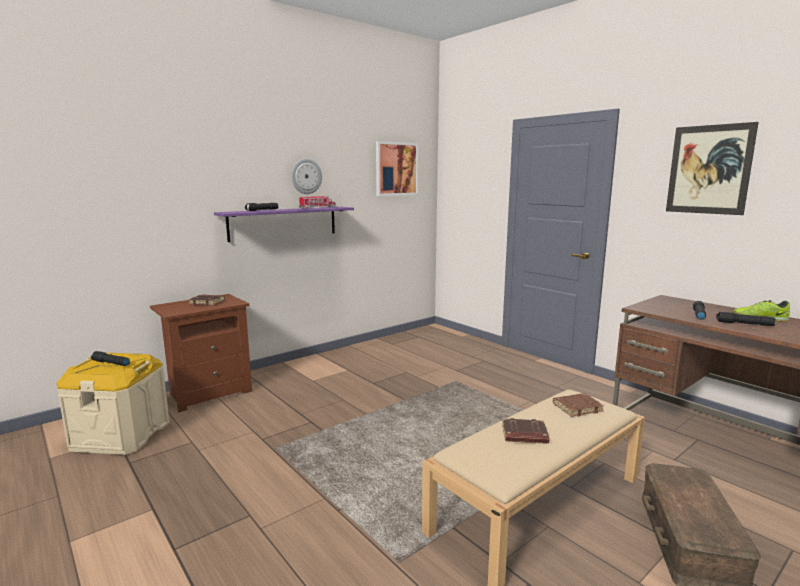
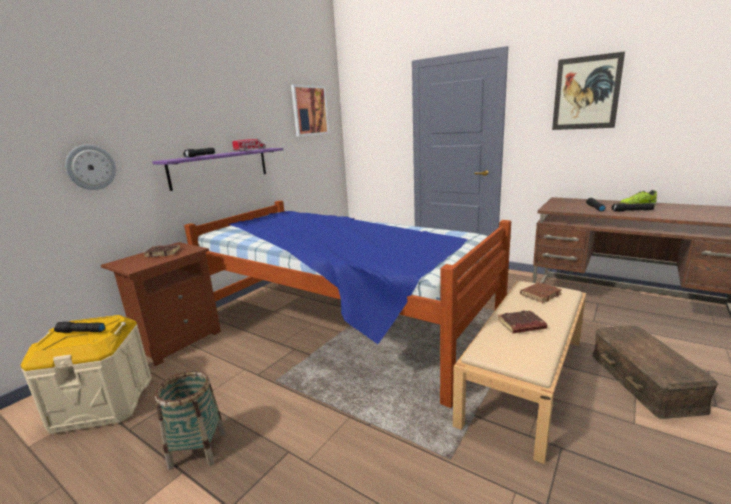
camera: 15 degrees left, 5 degrees up
(174, 493) = (198, 449): none -> basket
(306, 176) = (235, 120): wall clock -> wall clock (91, 167)
(374, 403) = (342, 321): none -> bed

